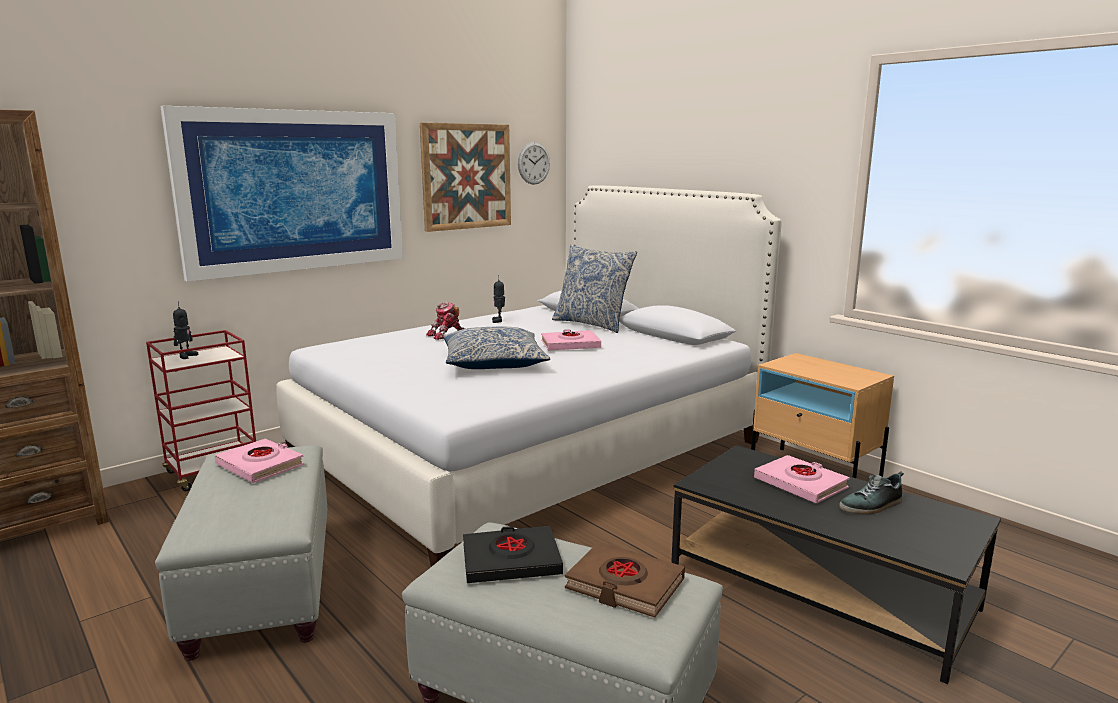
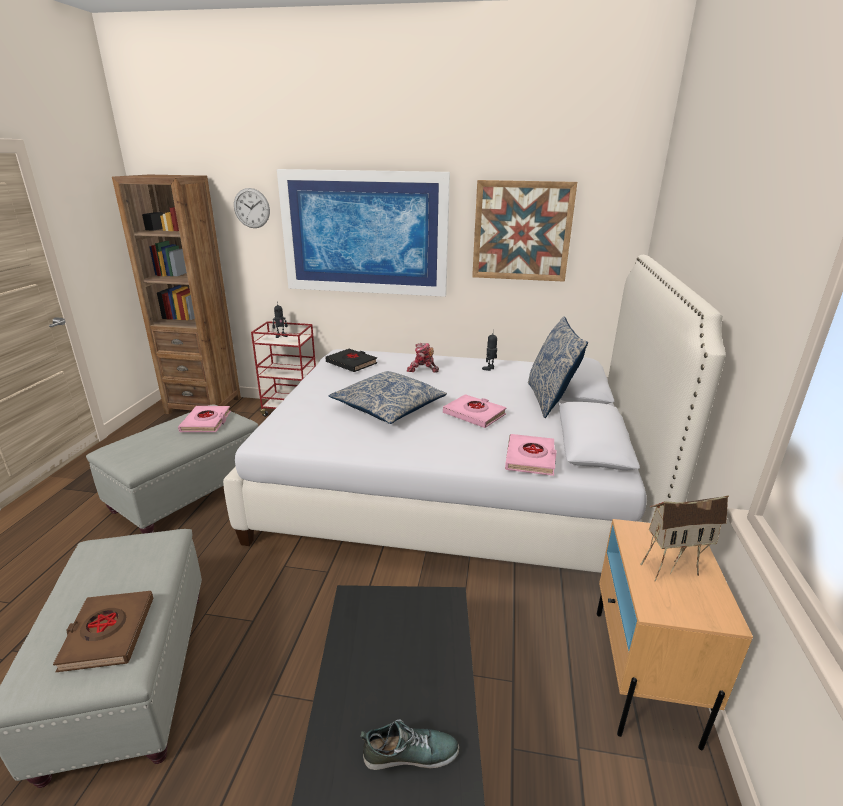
camera: 50 degrees right, 10 degrees up
(511, 561) = (124, 565): black book -> black book (351, 363)
(533, 163) = (606, 222): wall clock -> wall clock (251, 208)
(800, 484) = (413, 670): pink book -> pink book (530, 458)
(821, 369) = (671, 566): none -> toy house
(871, 505) = (410, 753): shoe -> shoe turned 150 degrees clockwise

